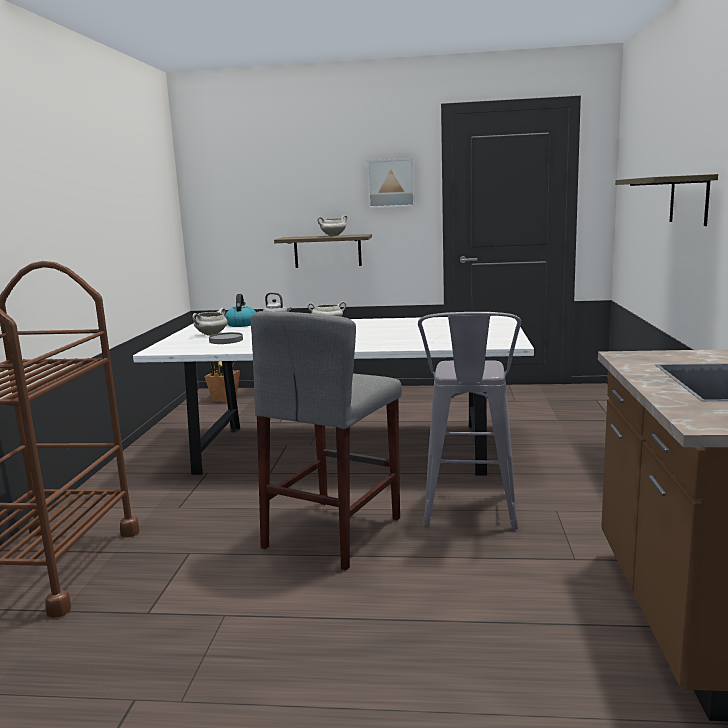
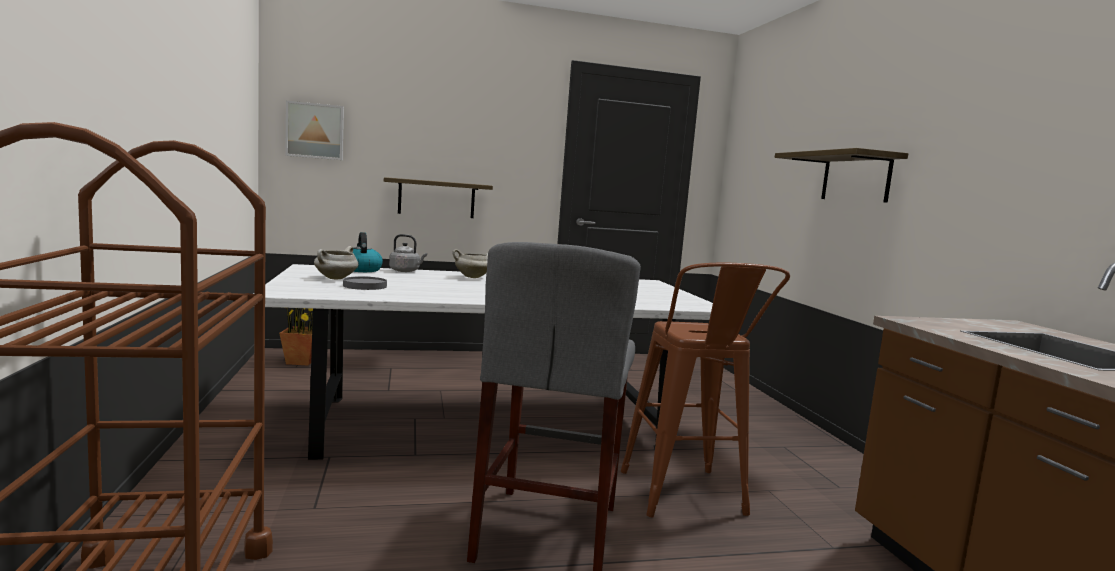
camera: 20 degrees left, 5 degrees down
(333, 236) = (448, 181): white cooking pot -> none
(391, 183) = (513, 134): picture -> picture (315, 131)
(469, 515) = (686, 500): grey stool -> brown stool

